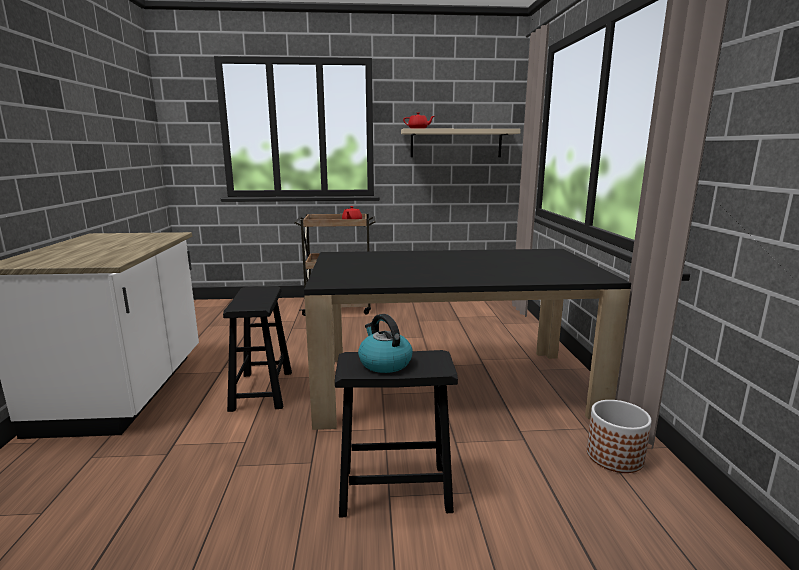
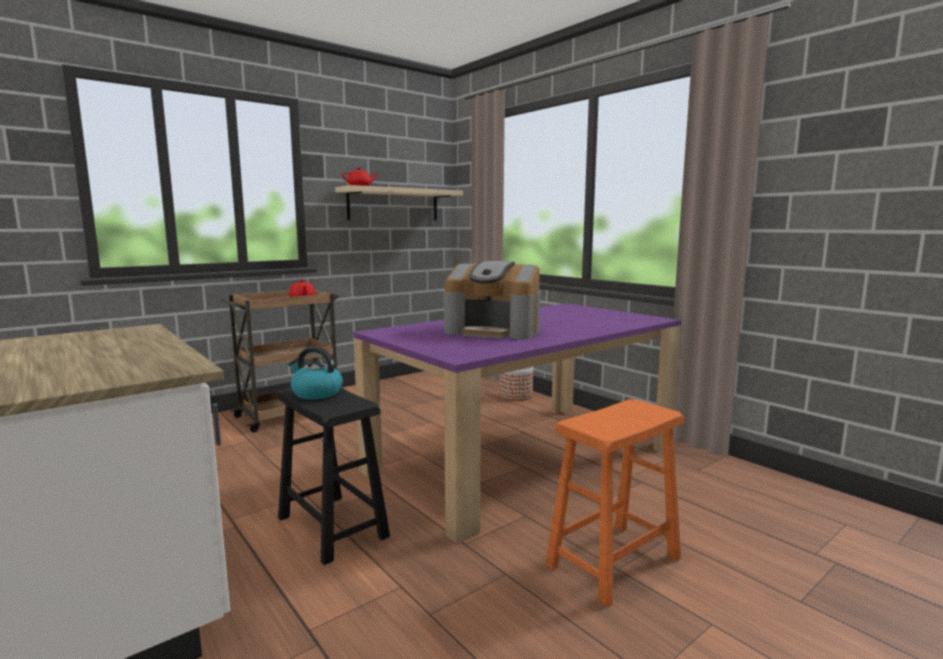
camera: 35 degrees left, 5 degrees down
(384, 363) = (614, 420): kettle -> kettle (316, 393)
(395, 490) = (614, 562): black stool -> orange stool
(412, 266) = (493, 331): none -> coffee machine
(451, 385) = (523, 457): black dining table -> purple dining table
(615, 456) = (711, 472): planter -> planter (516, 395)

